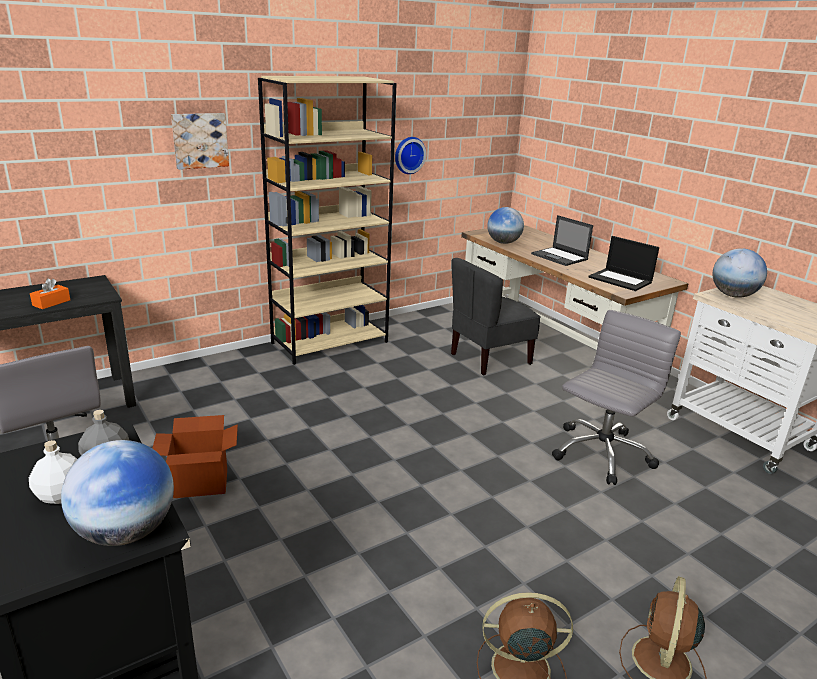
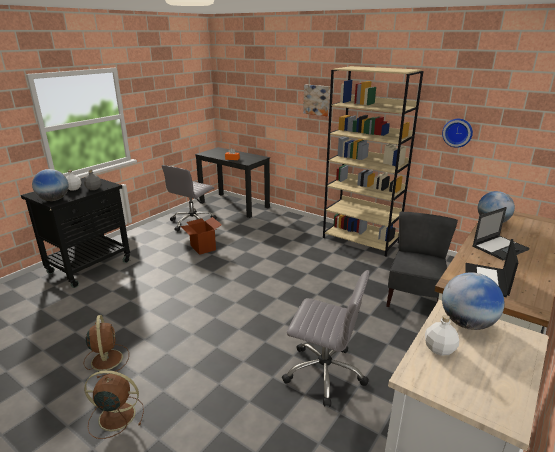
camera: 70 degrees right, 0 degrees up
(489, 359) = (414, 299): grey chair -> grey chair turned 75 degrees clockwise
(560, 257) = (500, 247): laptop -> laptop turned 150 degrees counterclockwise
(772, 313) = (439, 349): none -> white bottle

